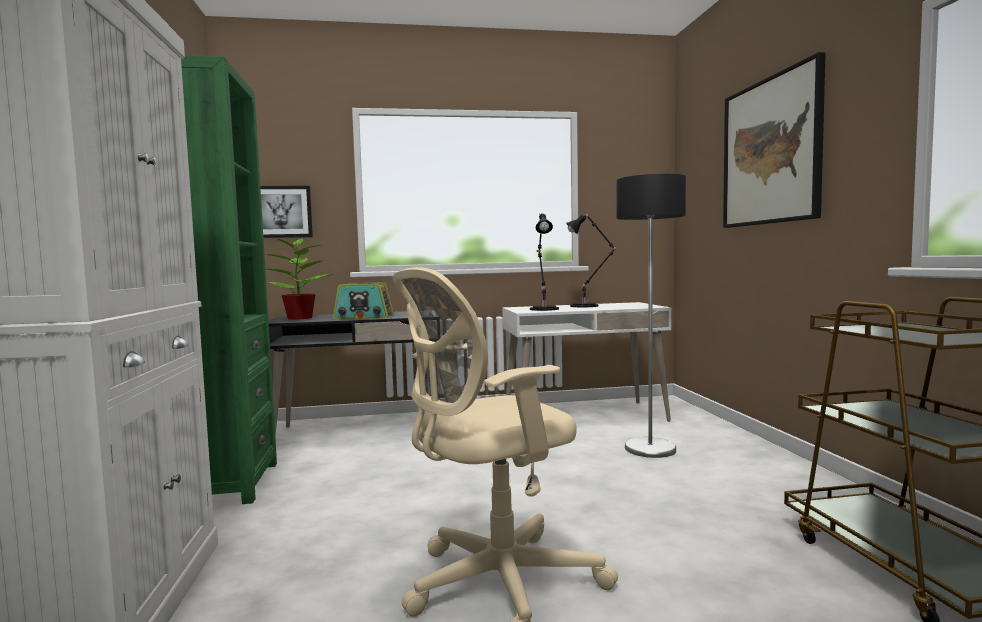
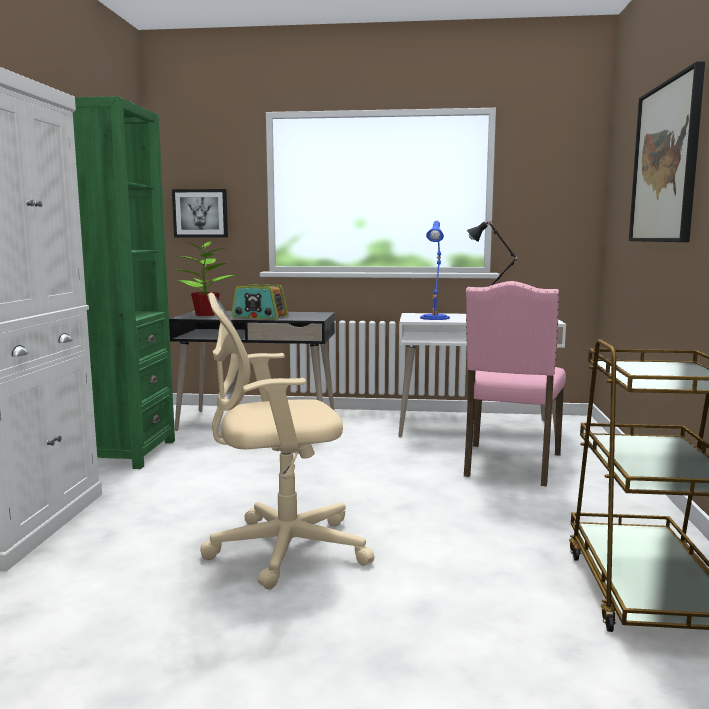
camera: 15 degrees right, 5 degrees up
(544, 309) = (435, 317): black table lamp -> blue table lamp
(649, 449) = (510, 465): floor lamp -> pink chair

